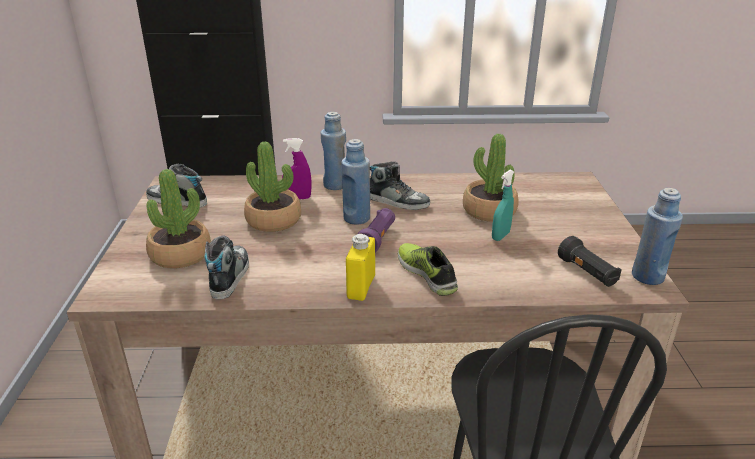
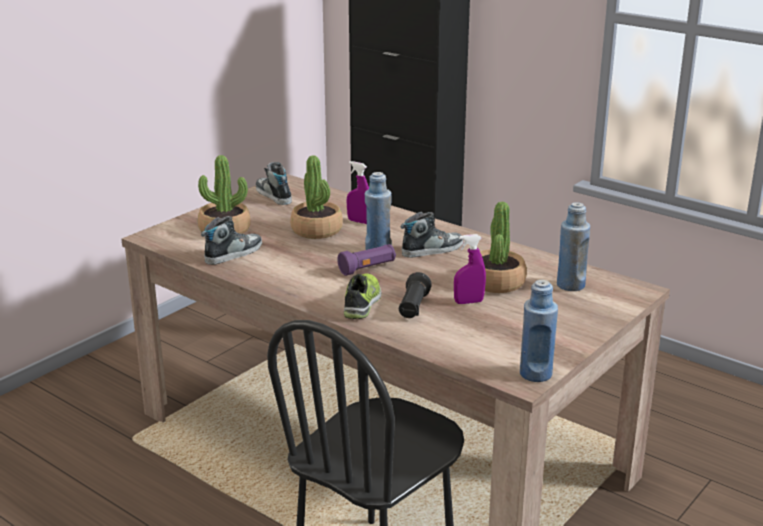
camera: 40 degrees right, 5 degrees down
(335, 185) = (404, 221): blue bottle -> blue bottle (570, 285)
(361, 287) = (303, 292): yellow bottle -> none
(397, 201) = (432, 249): shoe -> shoe turned 90 degrees counterclockwise
(500, 236) = (468, 302): turquoise spray bottle -> purple spray bottle
(587, 273) = (488, 351): black flashlight -> black flashlight (413, 307)

